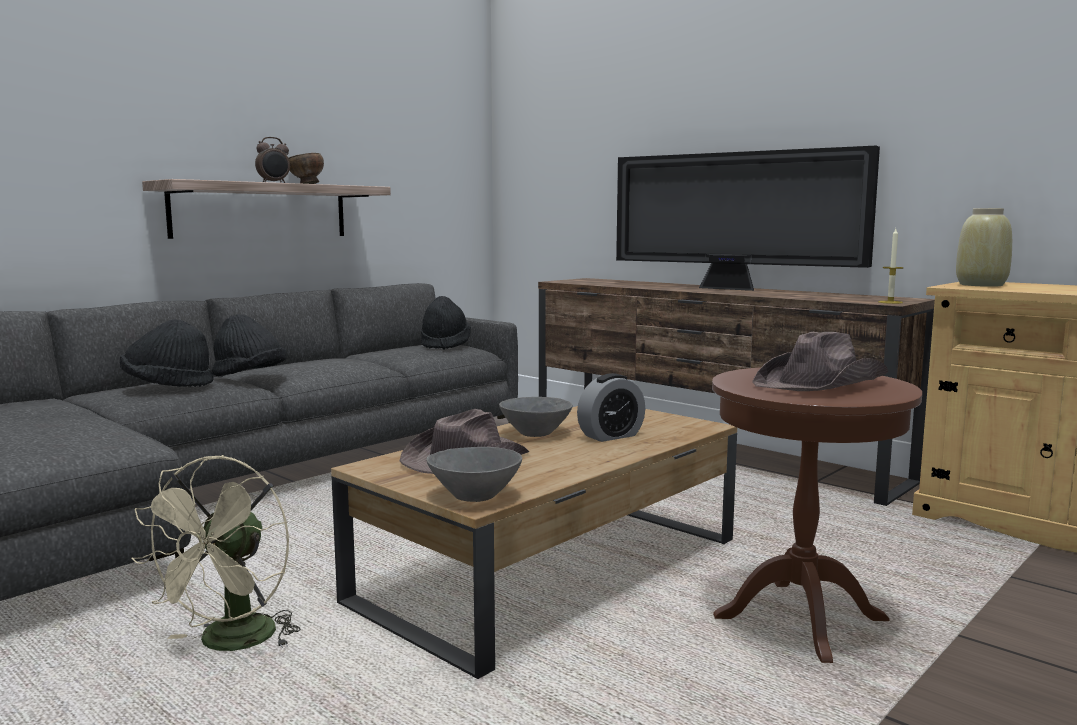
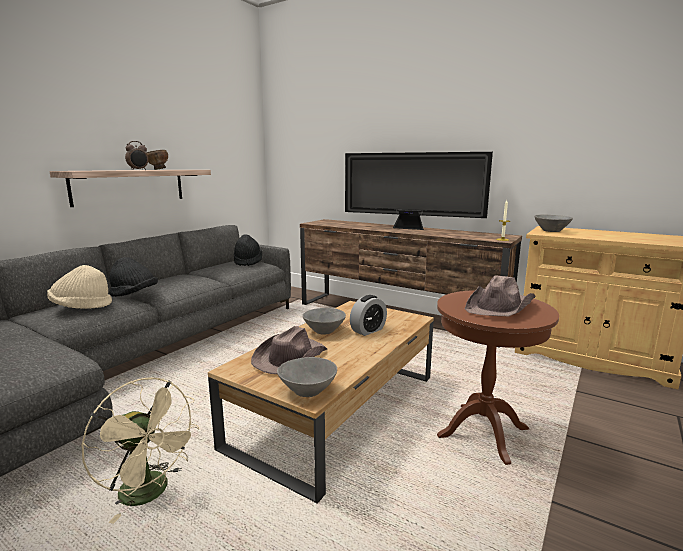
camera: 10 degrees left, 5 degrees up
(167, 386) = (81, 307): black hat -> beige hat
(230, 644) = (151, 493): beige fan -> beige fan turned 60 degrees counterclockwise
(981, 285) = (551, 231): beige vase -> grey bowl

